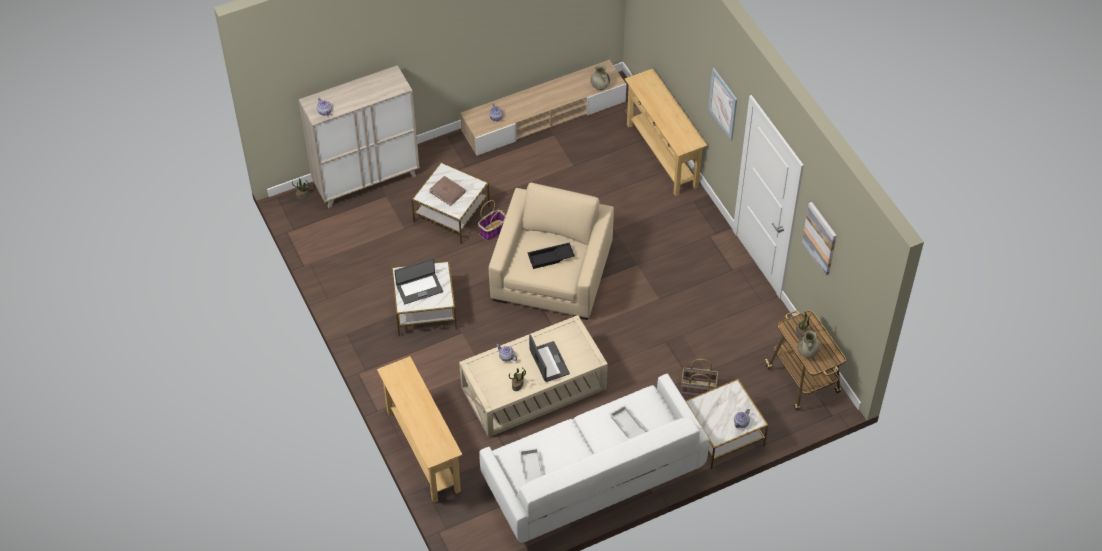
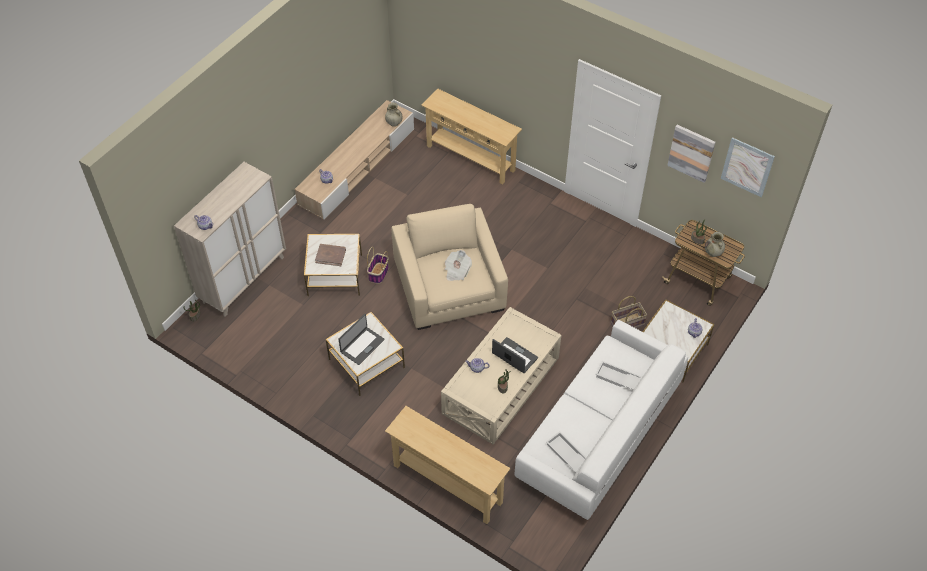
camera: 30 degrees left, 0 degrees up
(550, 258) = (457, 271): black tray -> newspaper
(723, 104) = (540, 82): picture -> picture (747, 167)

